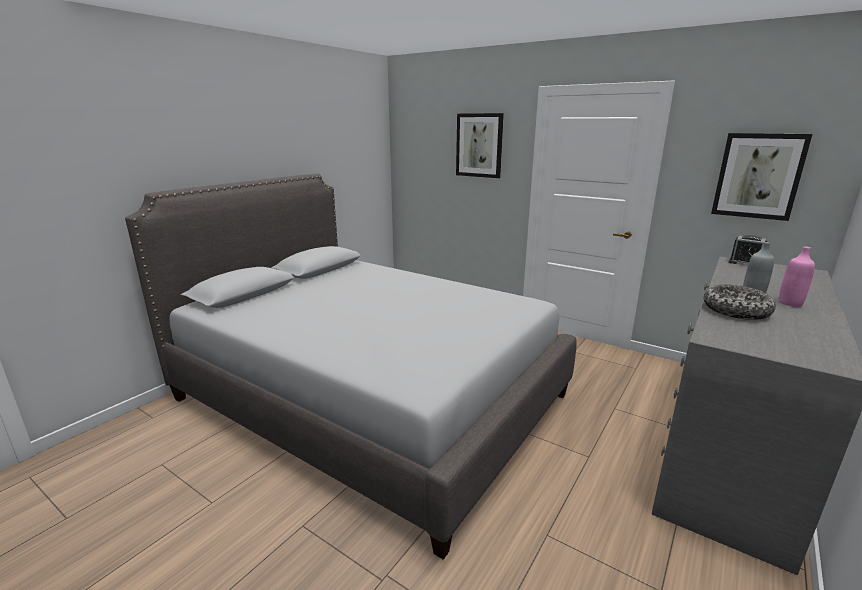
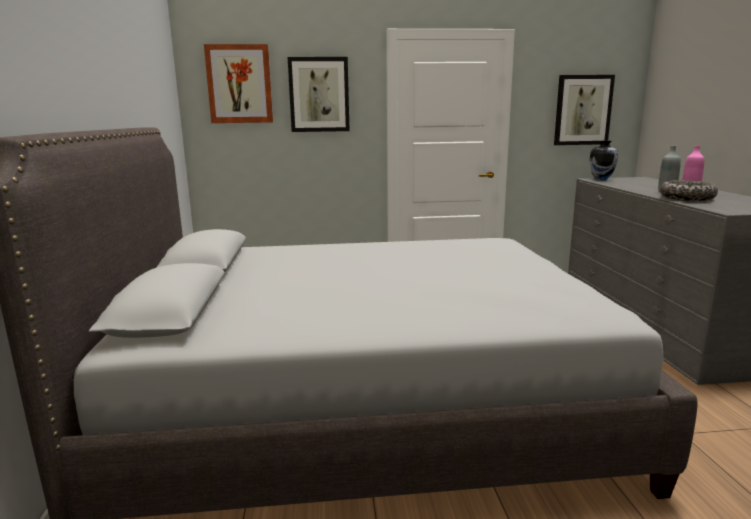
camera: 40 degrees left, 5 degrees down
(425, 135) = (239, 84): none -> picture
(745, 263) = (601, 179): alarm clock -> vase

